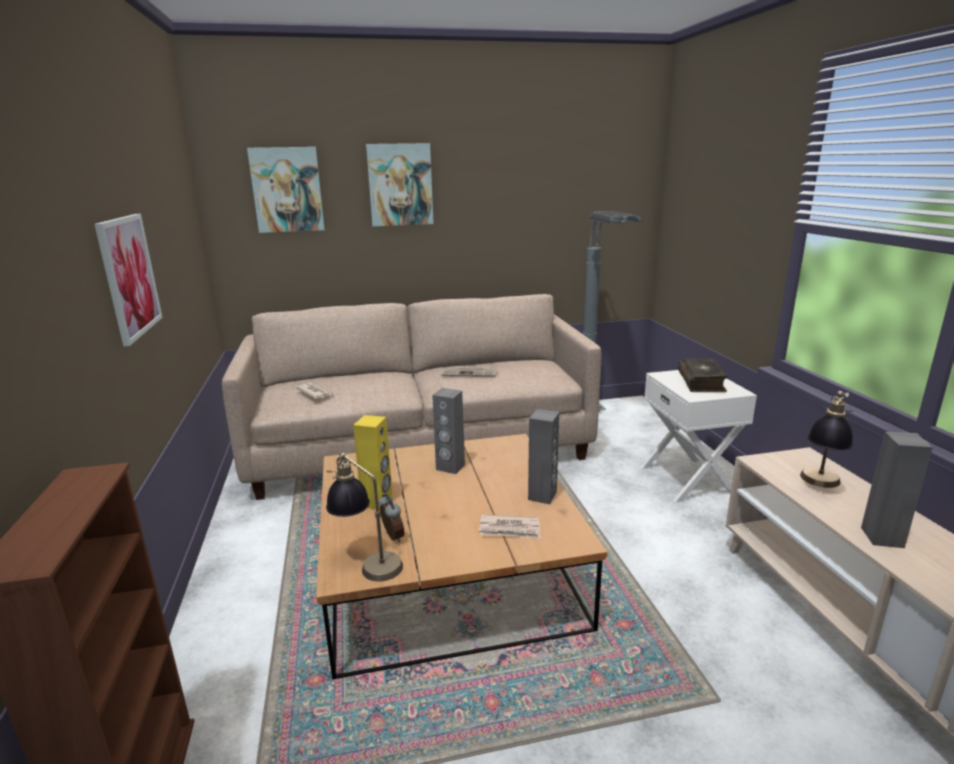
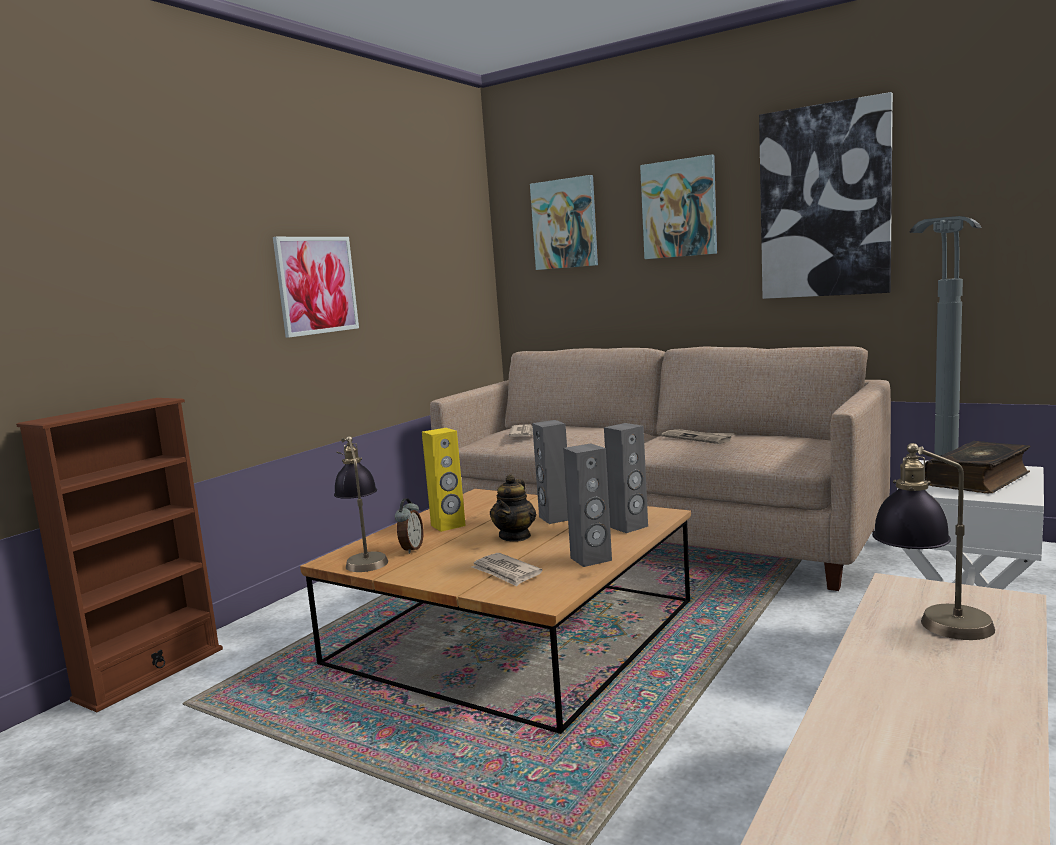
camera: 45 degrees right, 10 degrees down
(453, 494) = (515, 536): none -> teapot
(511, 189) = (824, 202): none -> picture
(882, 537) = (884, 702): grey speaker -> grey speaker (629, 527)

